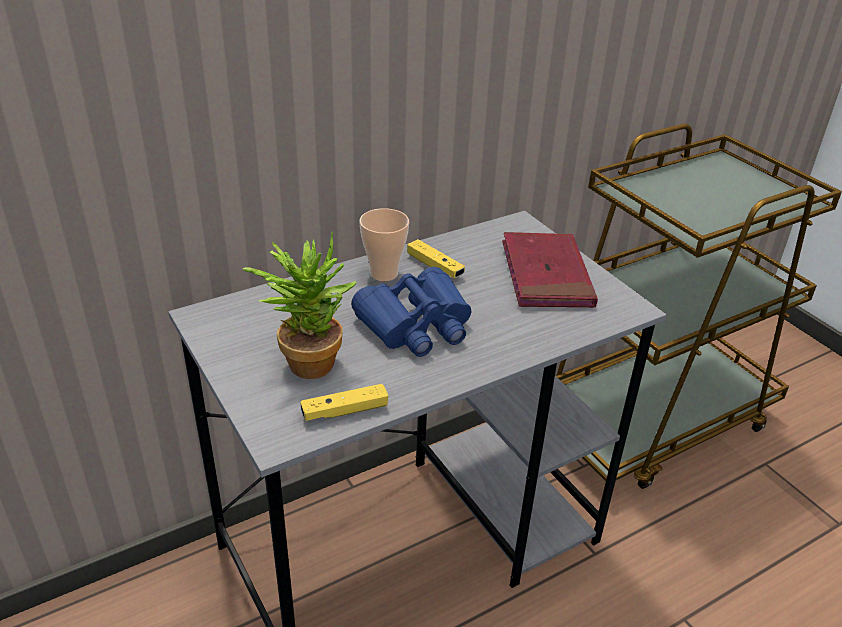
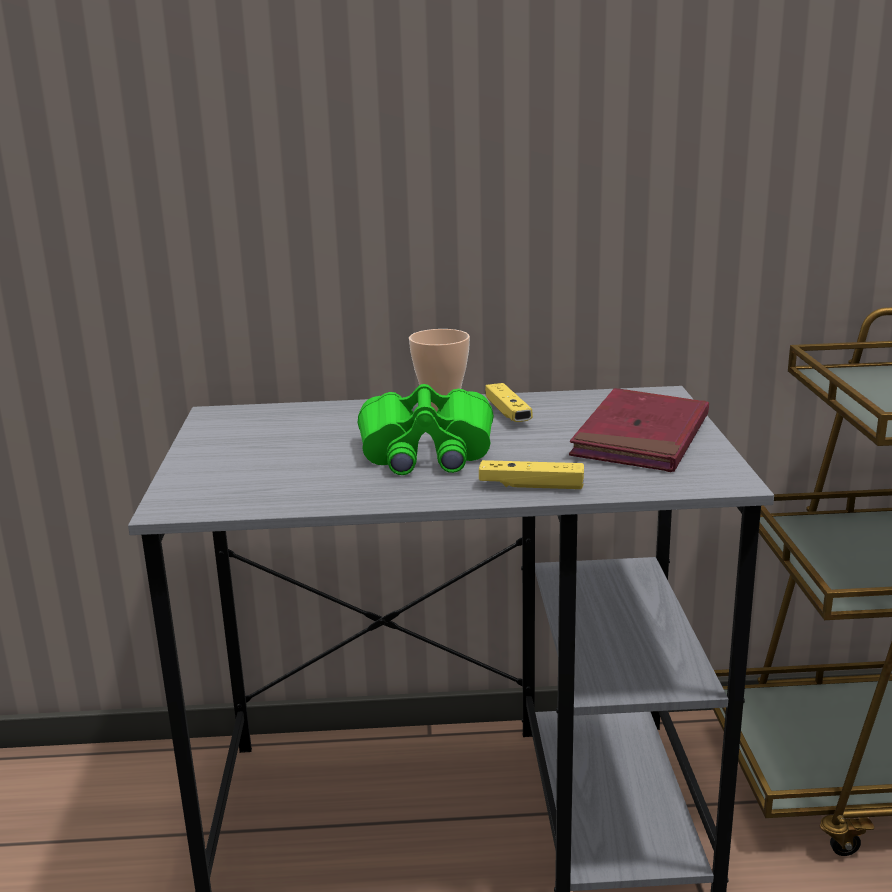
camera: 30 degrees right, 15 degrees down
(306, 359) = (276, 457): potted plant -> none
(345, 411) = (264, 500): yellow game controller -> yellow game controller (531, 486)
(416, 325) = (426, 452): blue binoculars -> green binoculars

